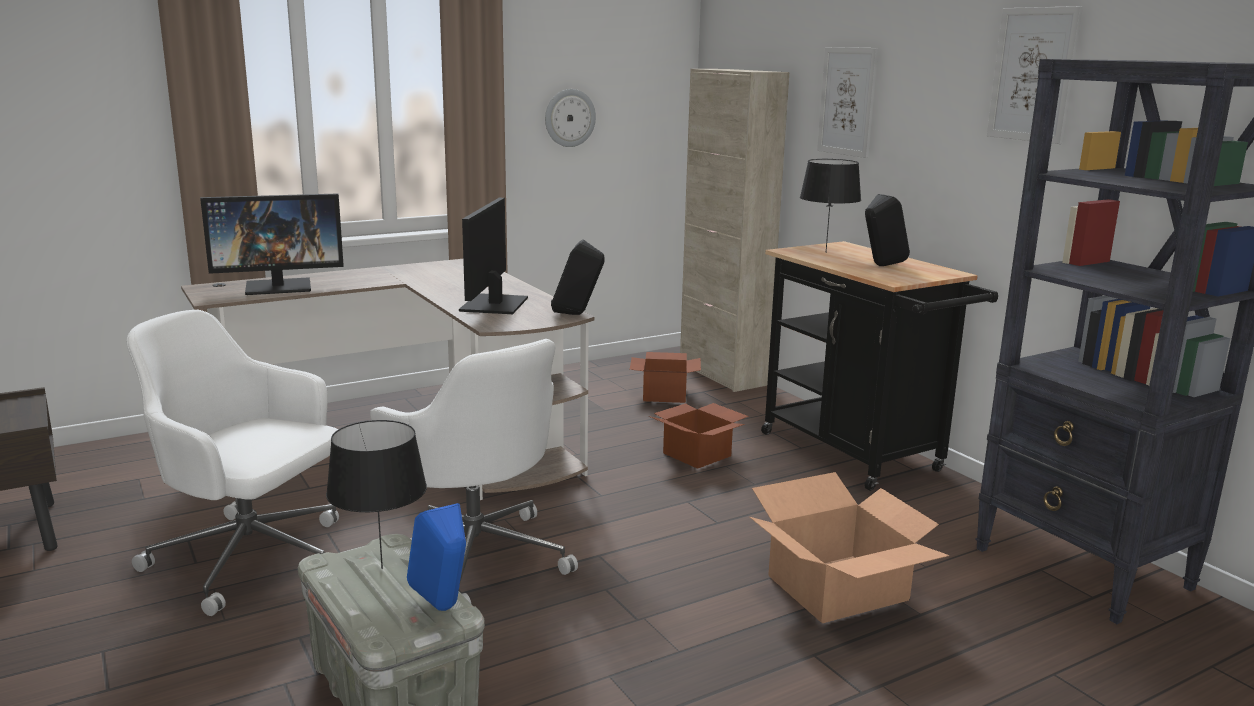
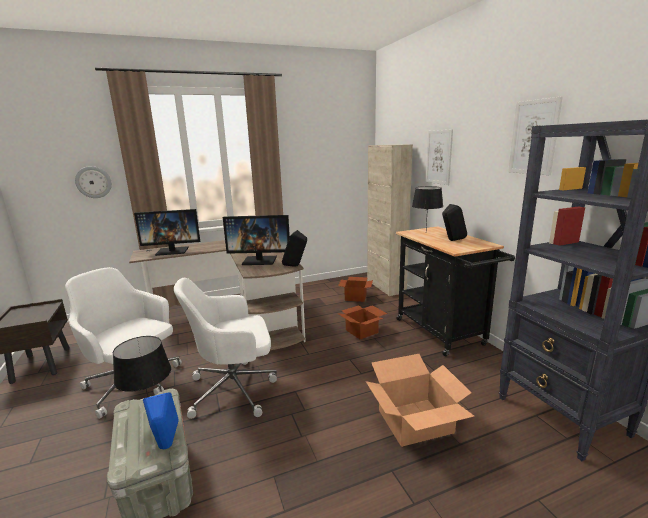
camera: 10 degrees right, 0 degrees up
(475, 557) = (235, 389): white office chair -> white office chair turned 105 degrees clockwise
(494, 304) = (260, 260): monitor -> monitor turned 105 degrees counterclockwise
(569, 118) = (313, 170): wall clock -> wall clock (93, 182)

